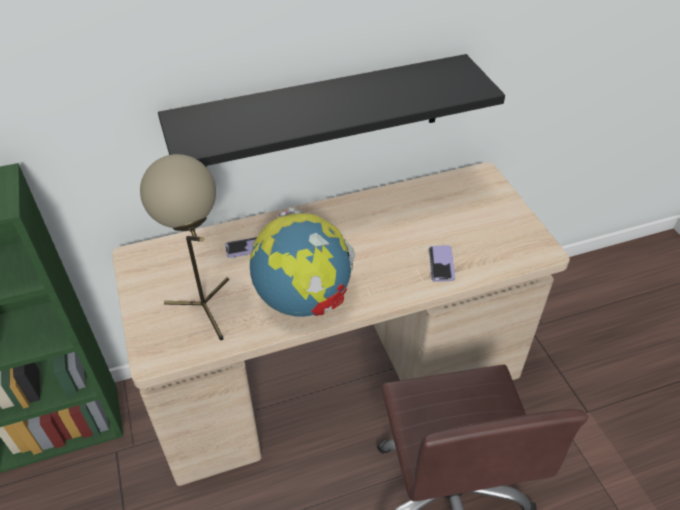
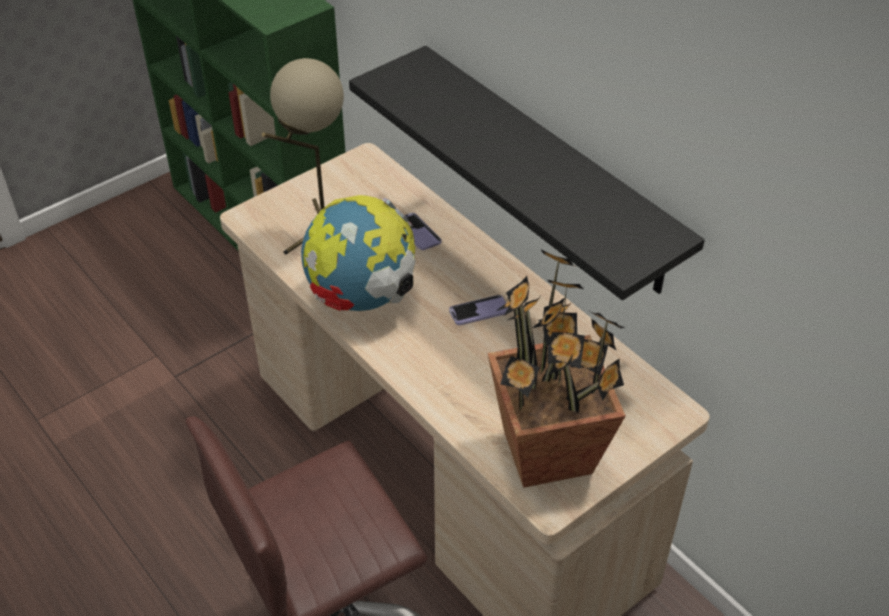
camera: 70 degrees right, 0 degrees up
(441, 264) = (471, 401): phone -> phone (479, 311)
(501, 239) = (548, 453): none -> potted plant

